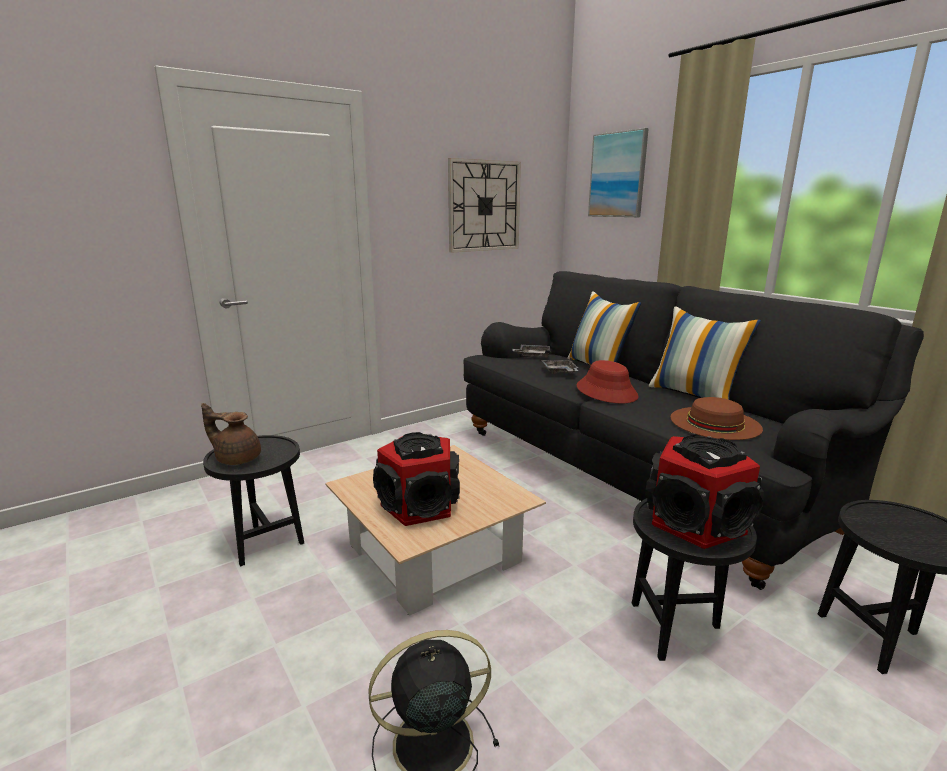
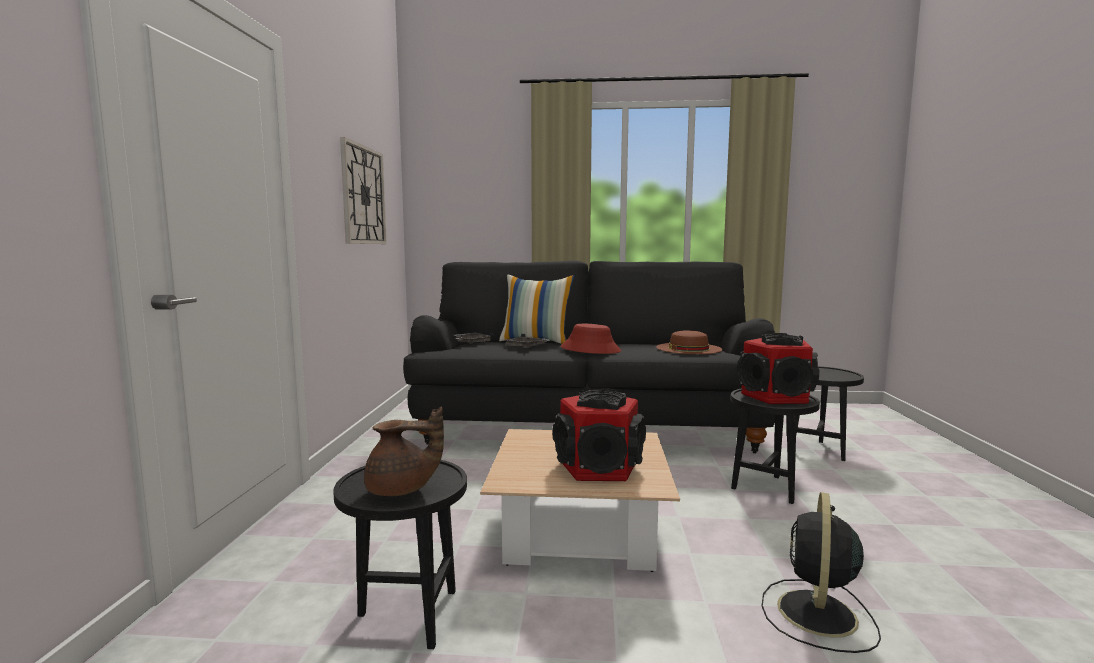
camera: 50 degrees left, 10 degrees down
(237, 458) = (401, 490): brown teapot -> brown teapot turned 150 degrees counterclockwise
(618, 175) = (468, 176): picture -> none
(694, 395) = (634, 342): pillow -> none

